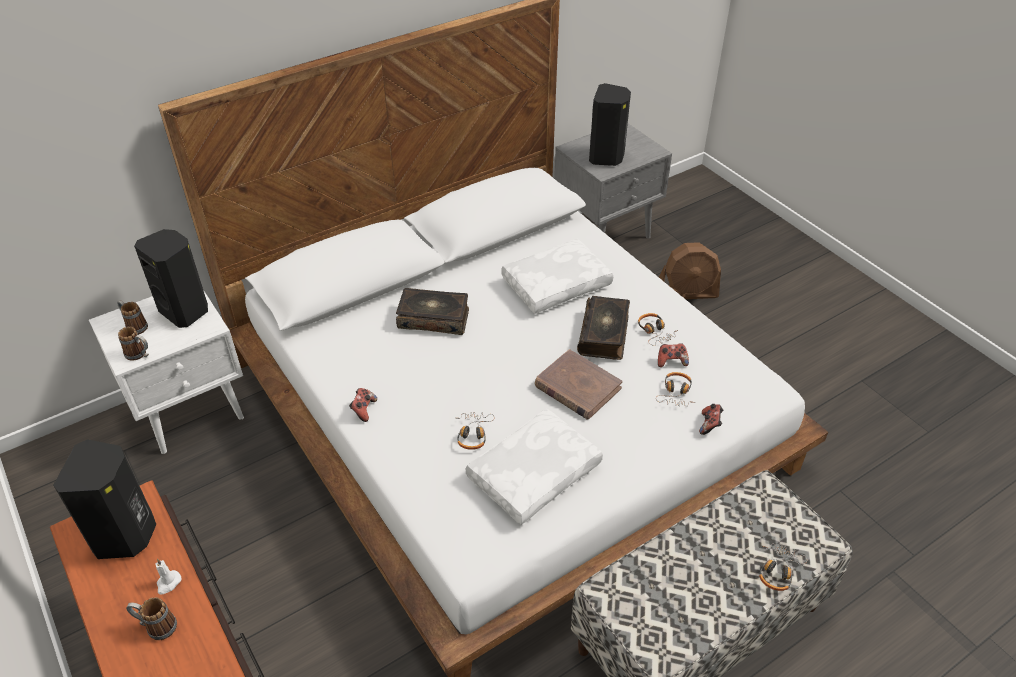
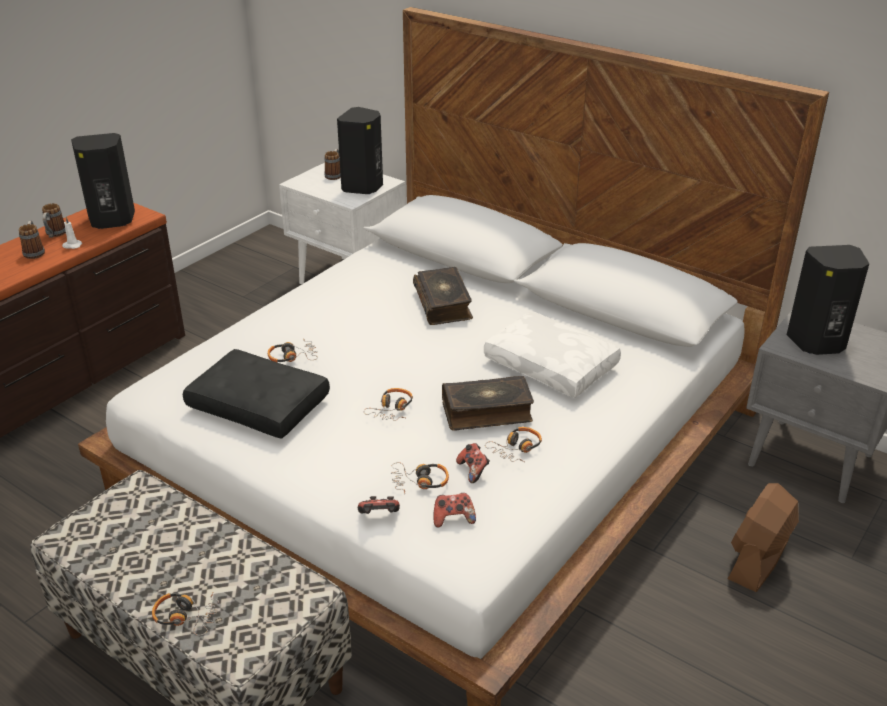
camera: 70 degrees right, 10 degrees down
(139, 355) = (304, 185): mug -> mug (55, 234)
(363, 410) = (302, 298): game controller -> game controller (453, 518)
(533, 472) = (260, 404): white pillow -> black pillow
(577, 387) = (392, 409): brown book -> headphones
(687, 292) = (758, 560): brown fan -> brown fan turned 60 degrees clockwise

